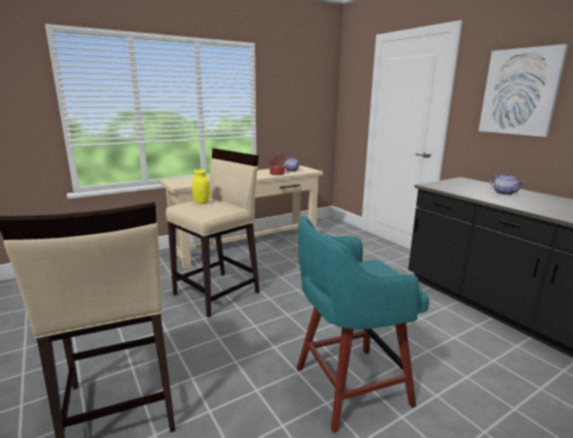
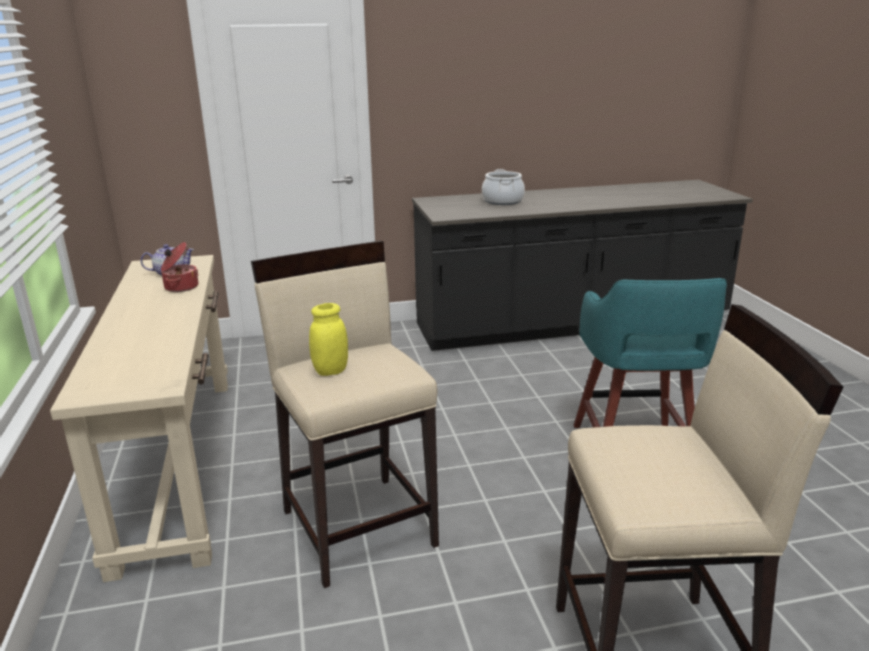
camera: 70 degrees left, 5 degrees up
(504, 193) = (502, 201): teapot -> cooking pot
(520, 92) = (462, 79): picture -> none

